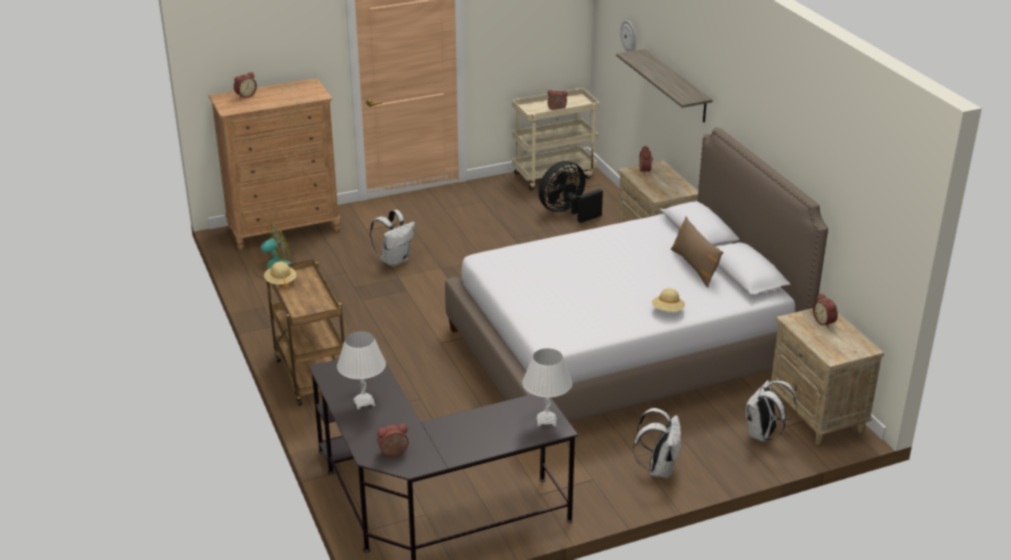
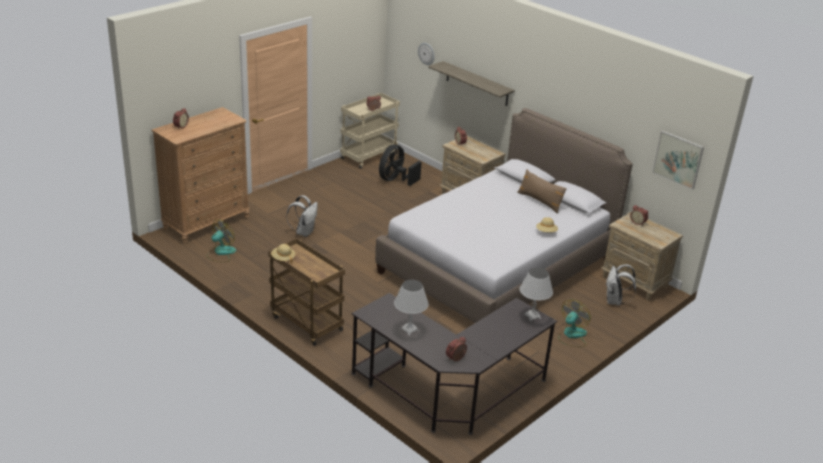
camera: 25 degrees left, 0 degrees up
(659, 469) = (572, 335): white backpack -> fan
(882, 231) = (678, 159): none -> picture

